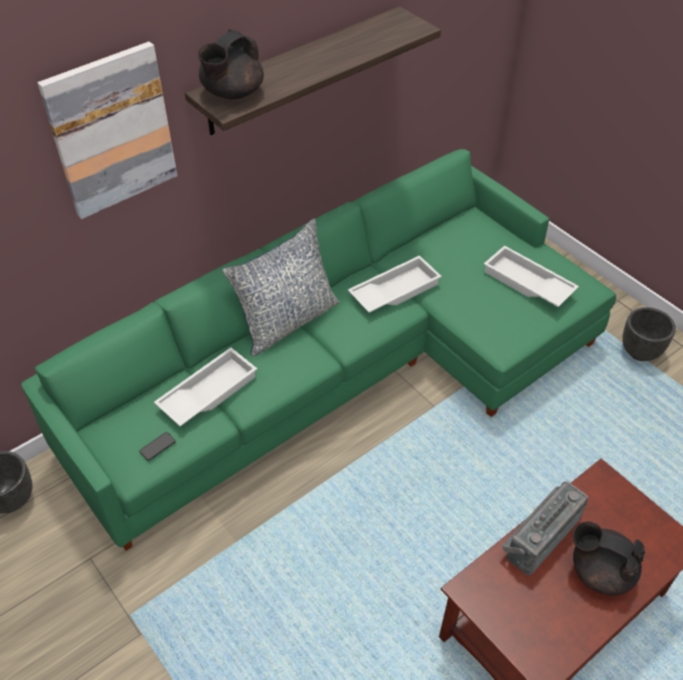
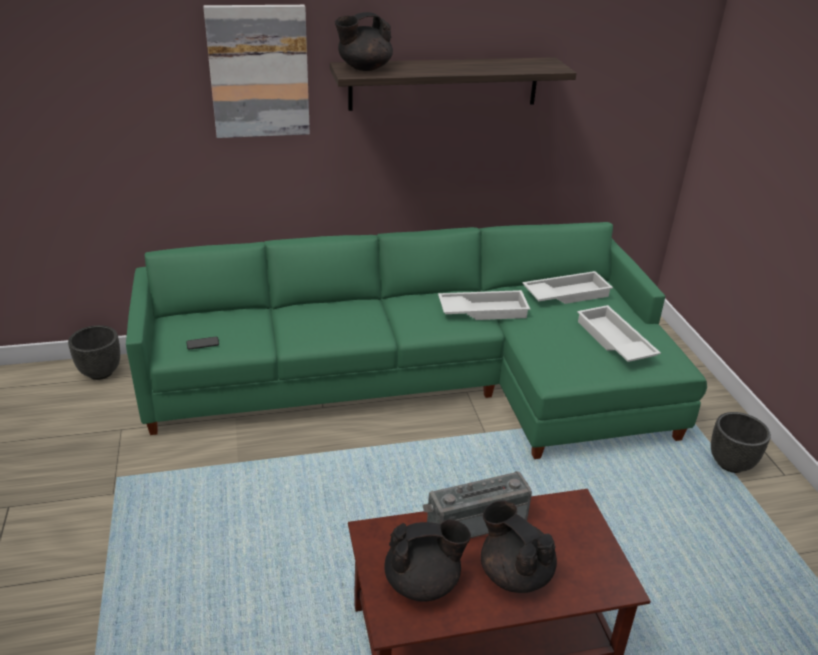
camera: 25 degrees right, 15 degrees down
(207, 392) = (271, 324): white tray -> white tray (566, 293)
(286, 321) = (373, 302): pillow -> none
(540, 617) = (423, 582): none -> black teapot

